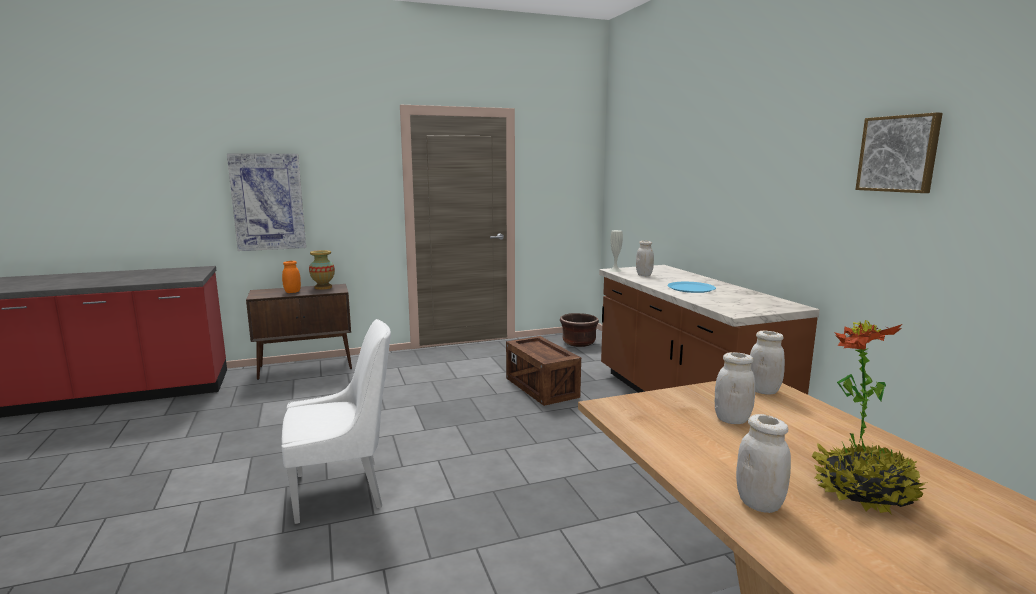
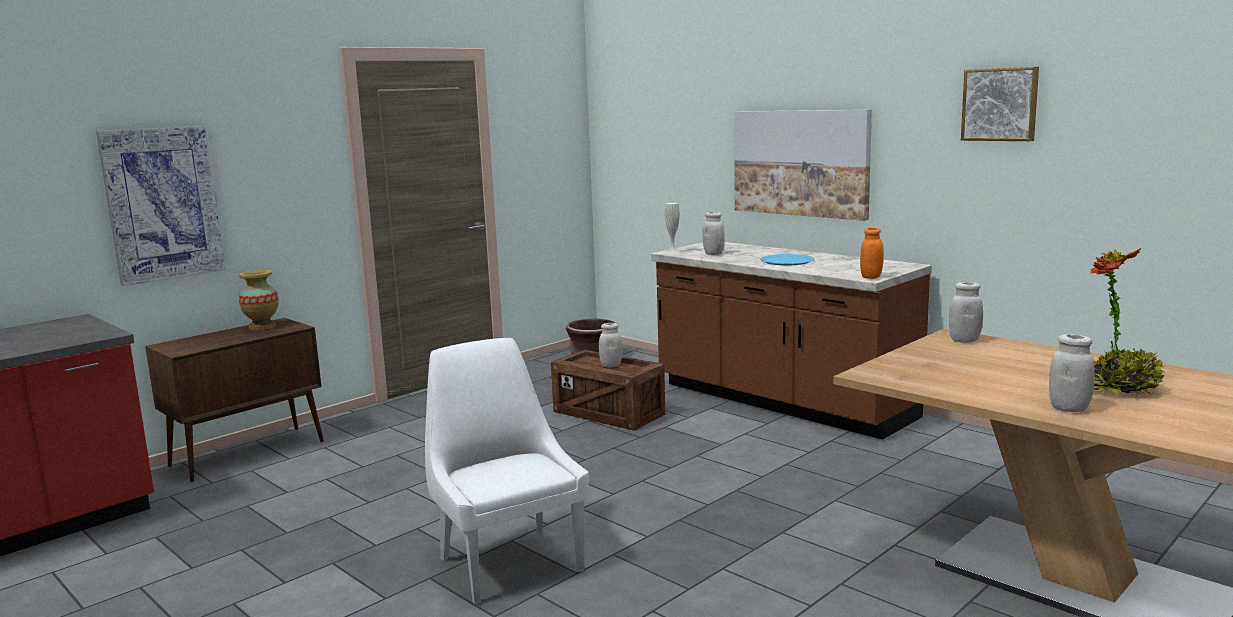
camera: 25 degrees left, 0 degrees up
(292, 292) = (226, 338): orange jar -> orange jar (871, 277)
(343, 490) = (508, 562): white chair -> white chair turned 75 degrees counterclockwise
(728, 205) = (800, 162): none -> picture
(732, 419) = (973, 364): white jar -> white jar (611, 365)

